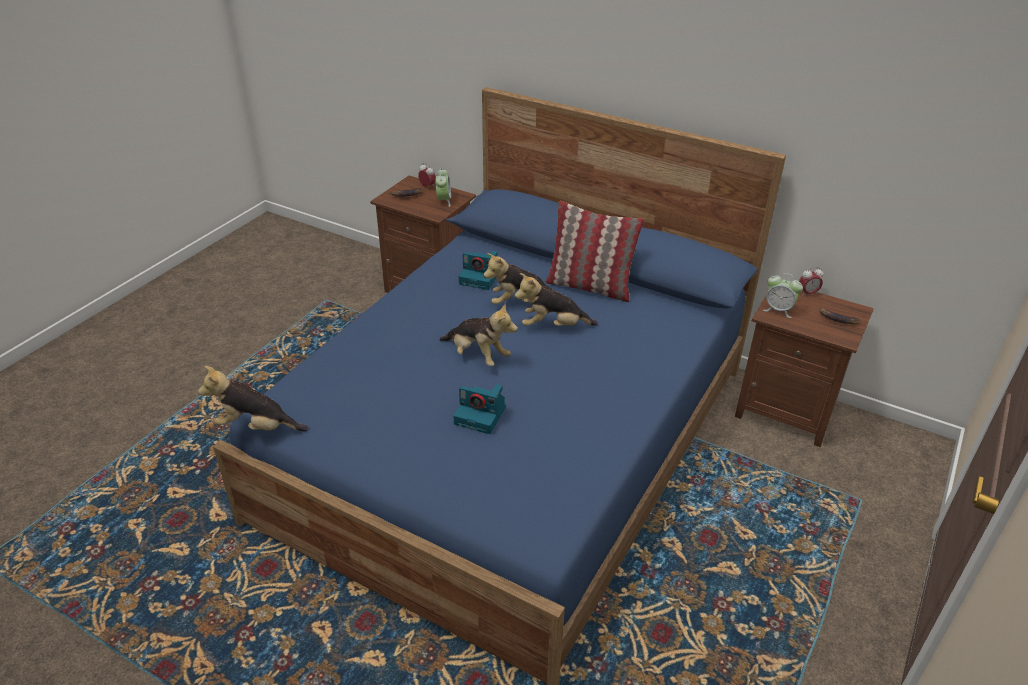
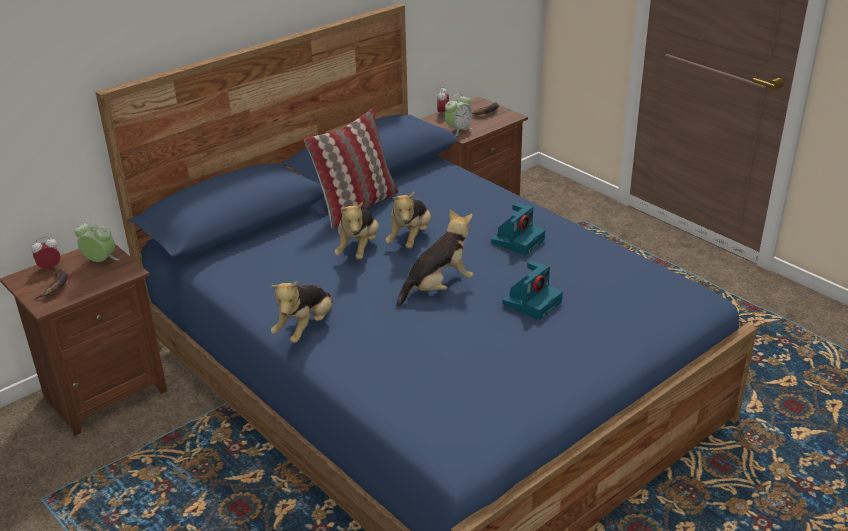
camera: 70 degrees left, 5 degrees down
(257, 427) = (487, 461): plush toy -> plush toy (305, 328)
(480, 278) = (293, 264): camera -> camera (518, 240)

